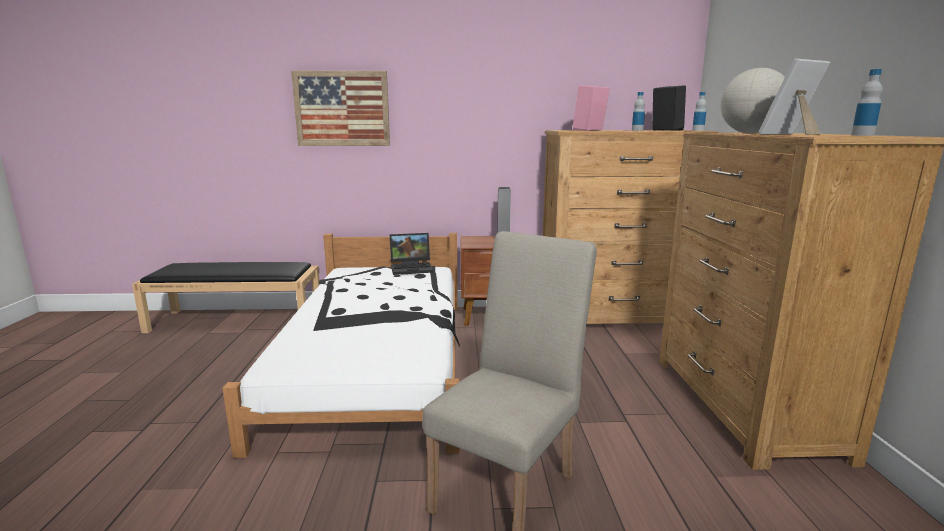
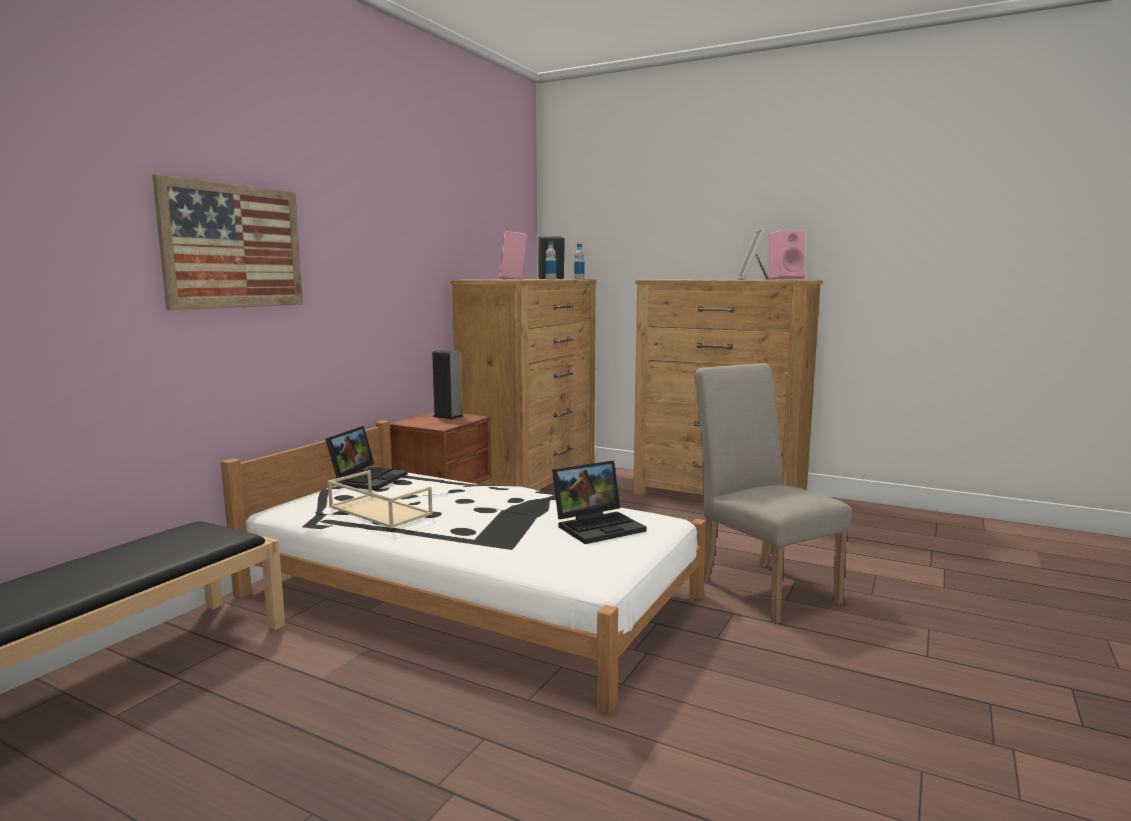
camera: 60 degrees left, 5 degrees down
(354, 284) = (378, 510): none -> beige tray
(382, 344) = (599, 526): none -> laptop
(750, 133) = (706, 279): globe -> none
(862, 135) = (785, 279): bottle -> pink speaker

